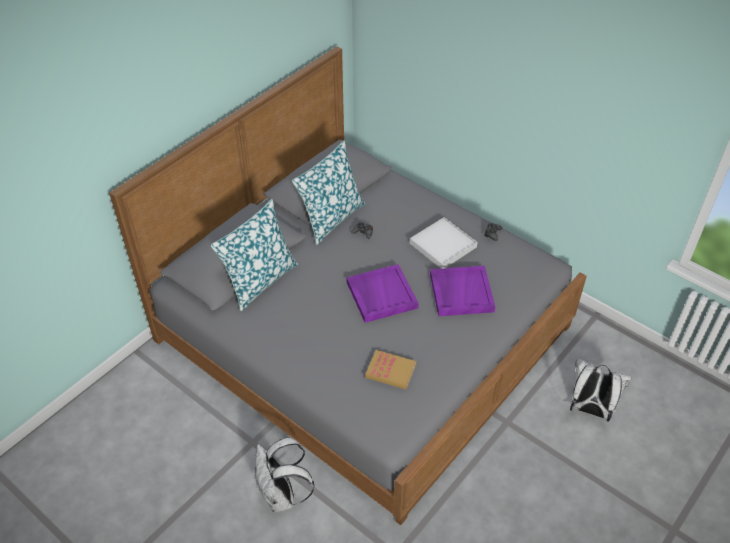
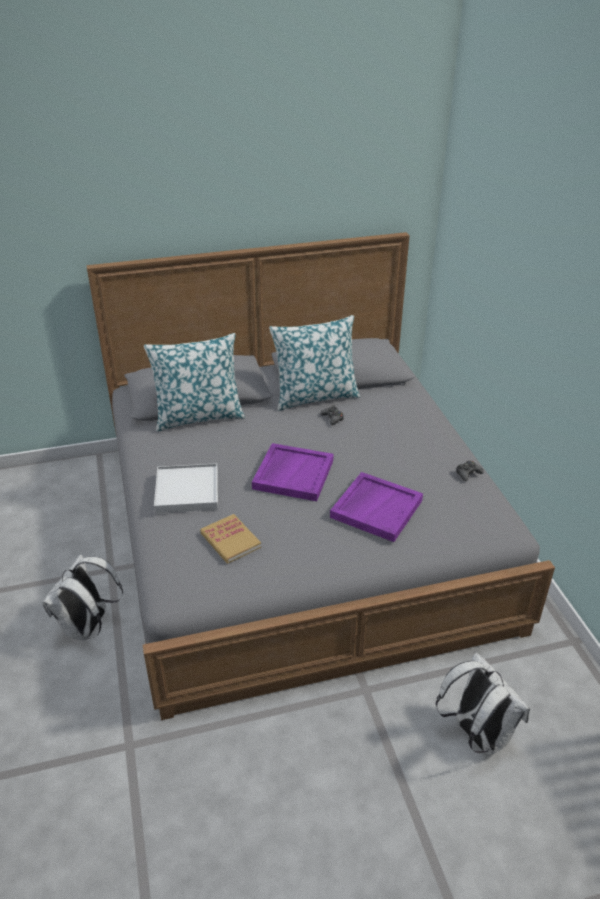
camera: 35 degrees right, 10 degrees down
(443, 245) = (401, 461): white tray -> white tray (187, 491)

